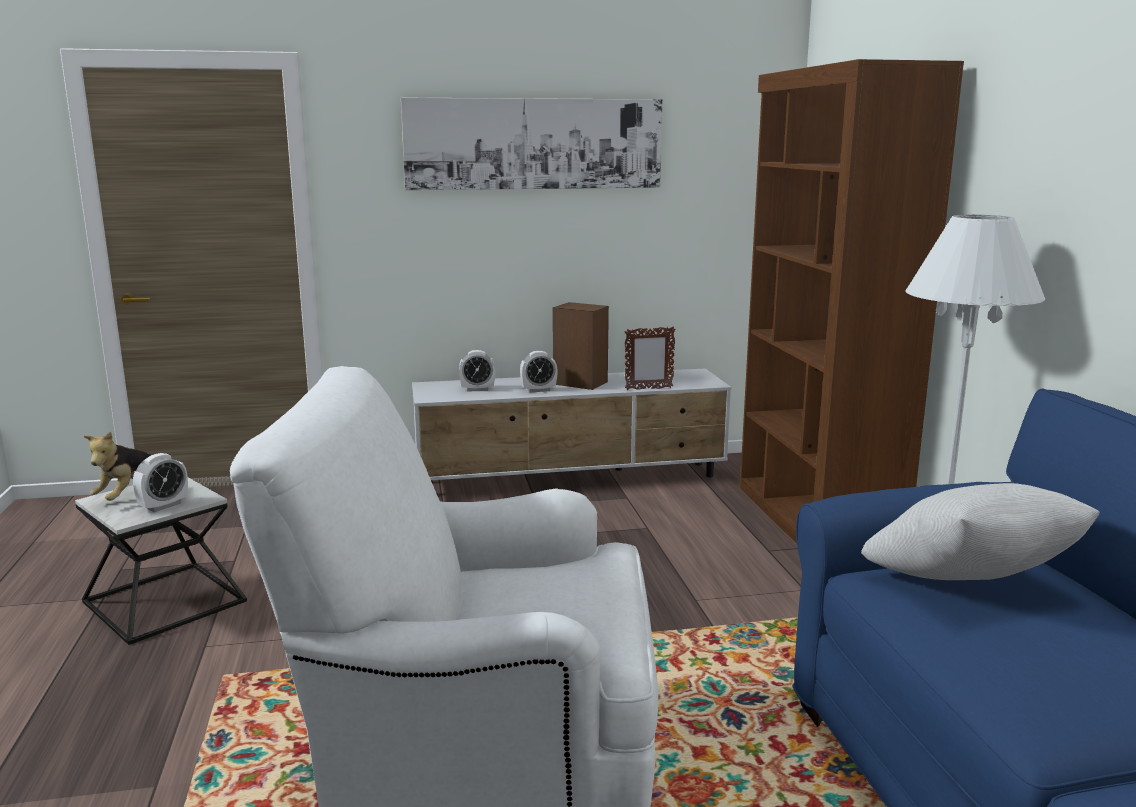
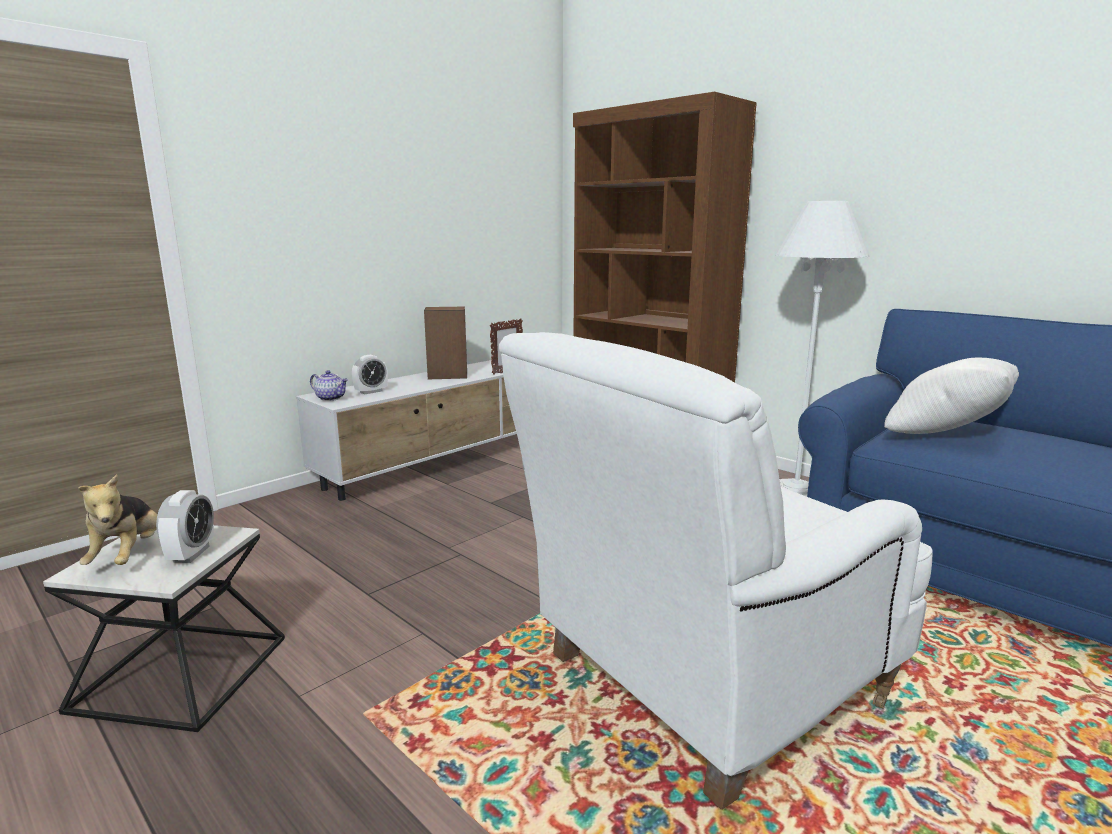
camera: 35 degrees left, 0 degrees up
(433, 390) = (331, 398): none -> teapot
(534, 144) = (385, 164): picture -> none
(538, 390) = (425, 384): alarm clock -> none

